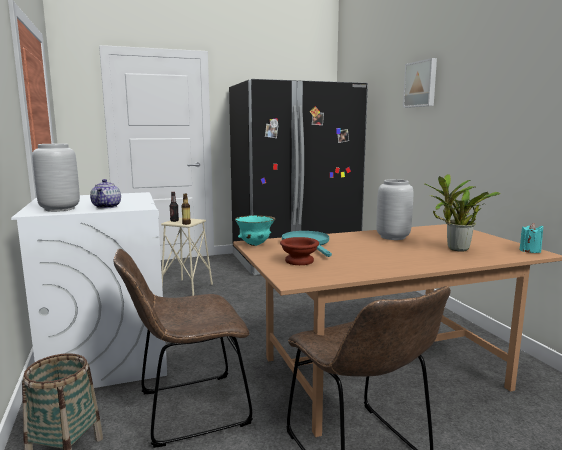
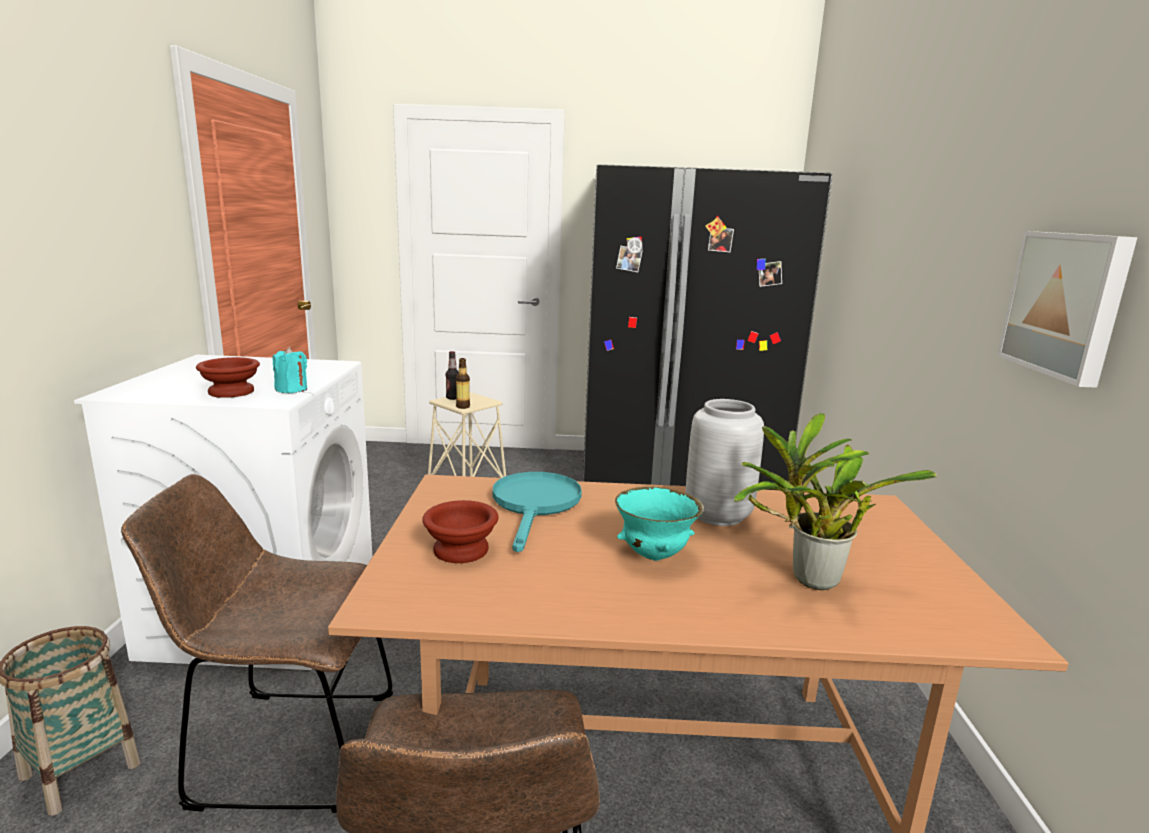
camera: 20 degrees right, 5 degrees up
(59, 209) = (164, 388): grey vase -> none
(107, 206) = (233, 392): teapot -> brown bowl
(255, 244) = (446, 490): turquoise bowl -> turquoise bowl (654, 556)
(421, 84) = (914, 184): picture -> picture (1067, 304)
(530, 251) = (988, 622): turquoise candle -> turquoise candle (291, 390)

